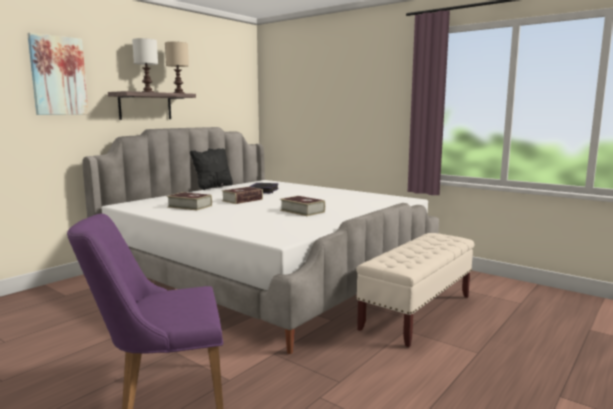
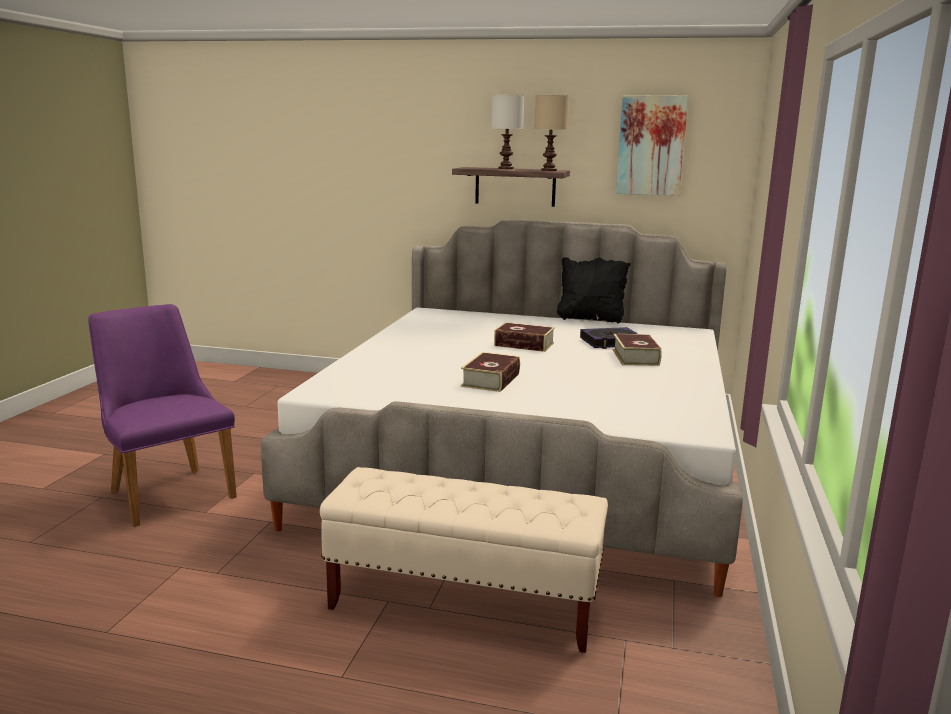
camera: 65 degrees right, 5 degrees up
(58, 76) = (406, 148): picture -> picture (651, 145)
(189, 206) = (452, 332): book -> book (635, 357)

